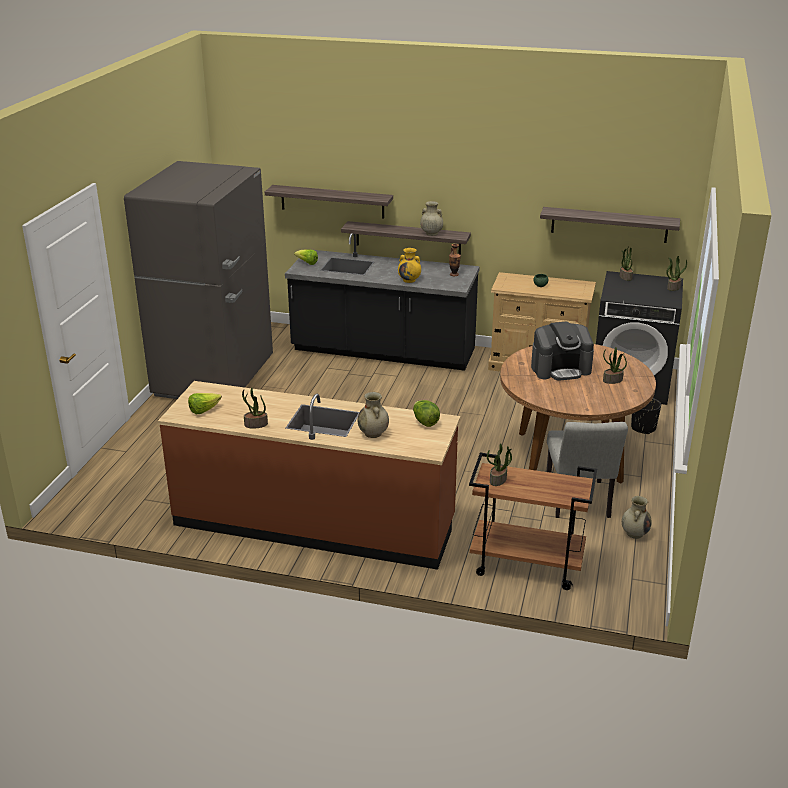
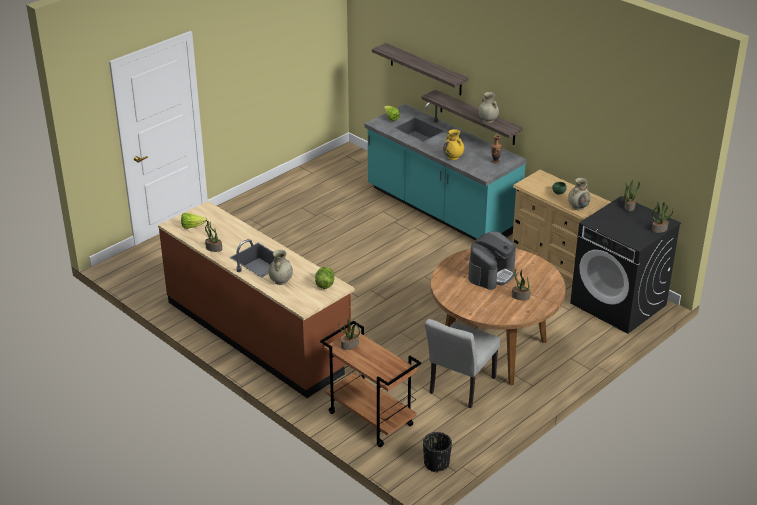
camera: 30 degrees right, 5 degrees up
(215, 377) = (293, 194): grey fridge -> none
(383, 351) = (441, 210): black counter -> turquoise counter
(561, 369) = (491, 274): coffee machine -> coffee machine turned 75 degrees counterclockwise
(609, 224) = (627, 154): shelf -> none
(634, 533) = (475, 427): beige vase -> beige vase (578, 207)
(643, 428) = (582, 347): black planter -> black planter (436, 463)

